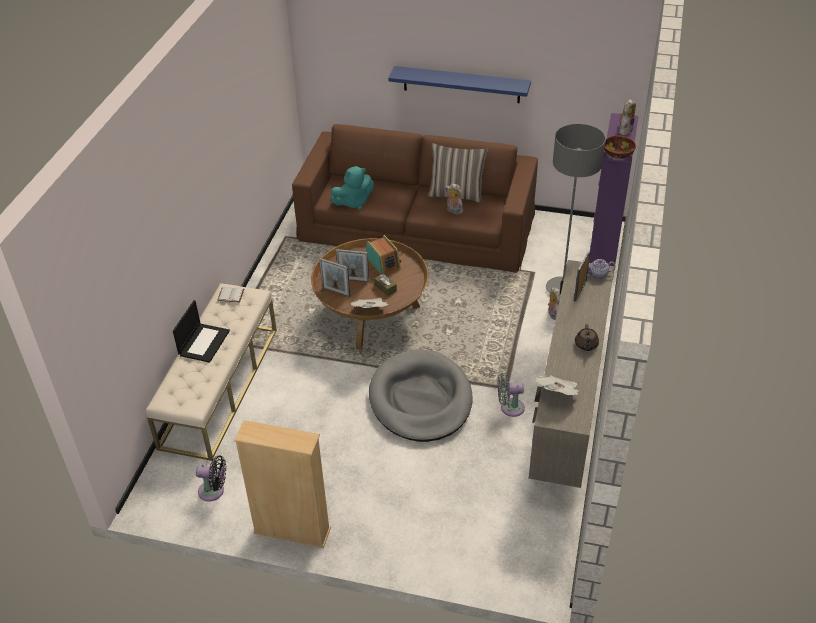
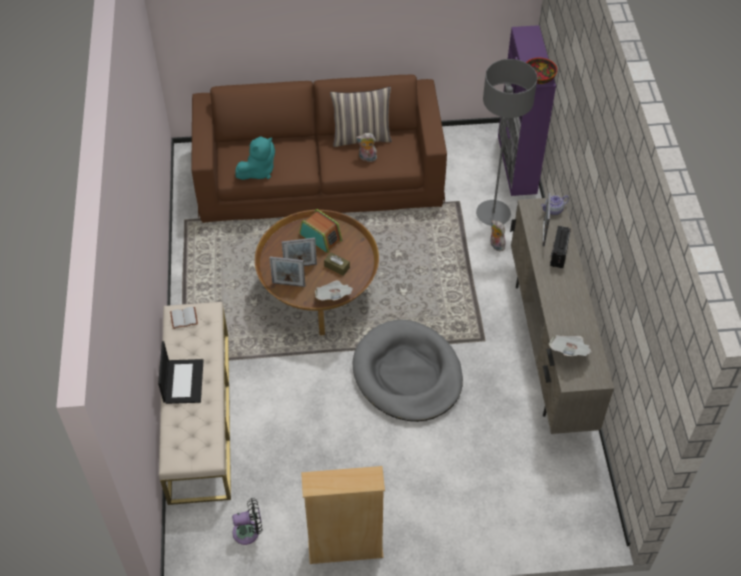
camera: 20 degrees left, 10 degrees up
(461, 84) = (346, 21): blue shelf -> none
(509, 407) = (495, 359): grey fan -> none
(586, 311) = (558, 254): none -> radio
(586, 345) = (573, 292): brown teapot -> none
(625, 130) = (533, 46): plush toy -> none

